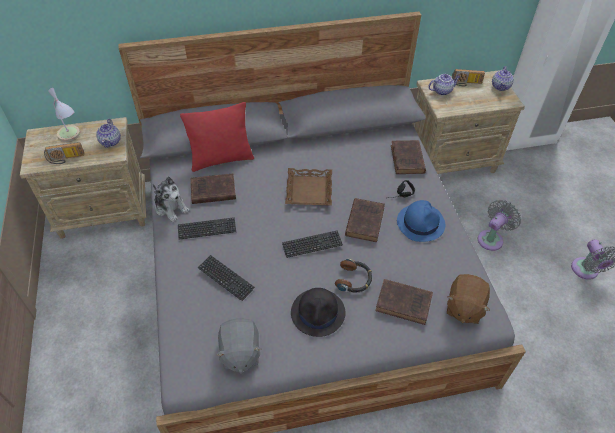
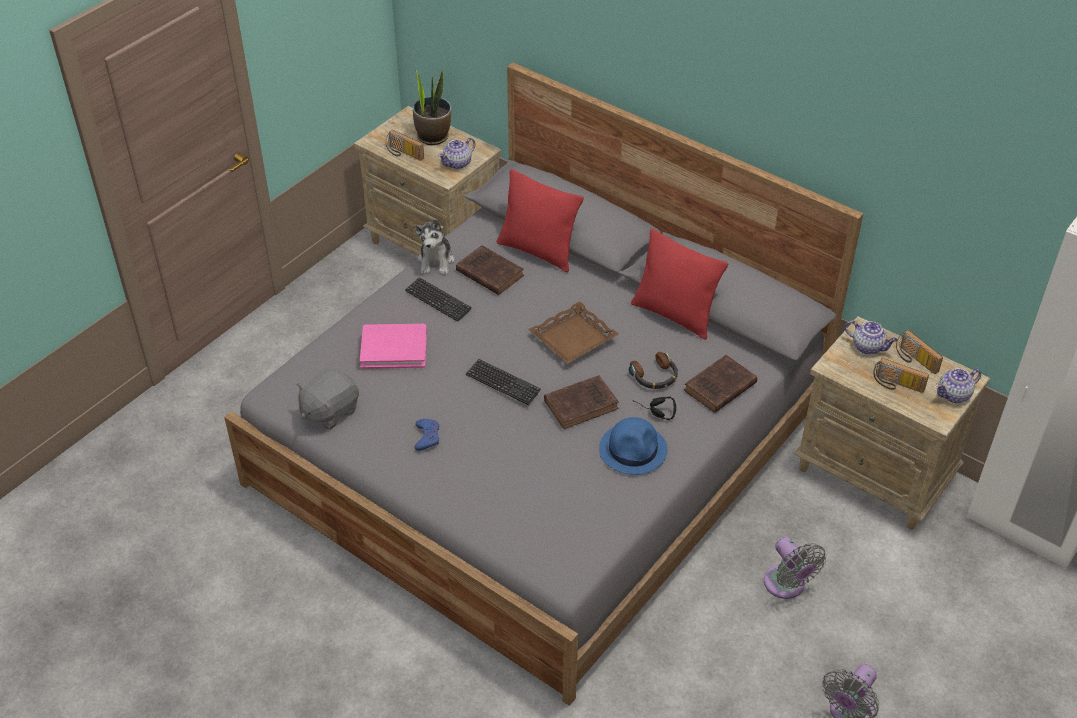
camera: 50 degrees right, 5 degrees down
(71, 136) = (433, 136): table lamp -> potted plant
(226, 278) = (394, 348): keyboard -> pink book
(318, 313) = (427, 437): black hat -> blue game controller
(336, 141) = (674, 315): none -> red pillow
(354, 279) = (495, 440): headphones -> headphones (654, 376)
(405, 303) = (507, 494): brown book -> none
(464, 307) = (554, 544): brown plush toy -> none
(477, 99) = (897, 385): none -> radio
(492, 238) = (786, 585): grey fan -> grey fan turned 60 degrees clockwise

